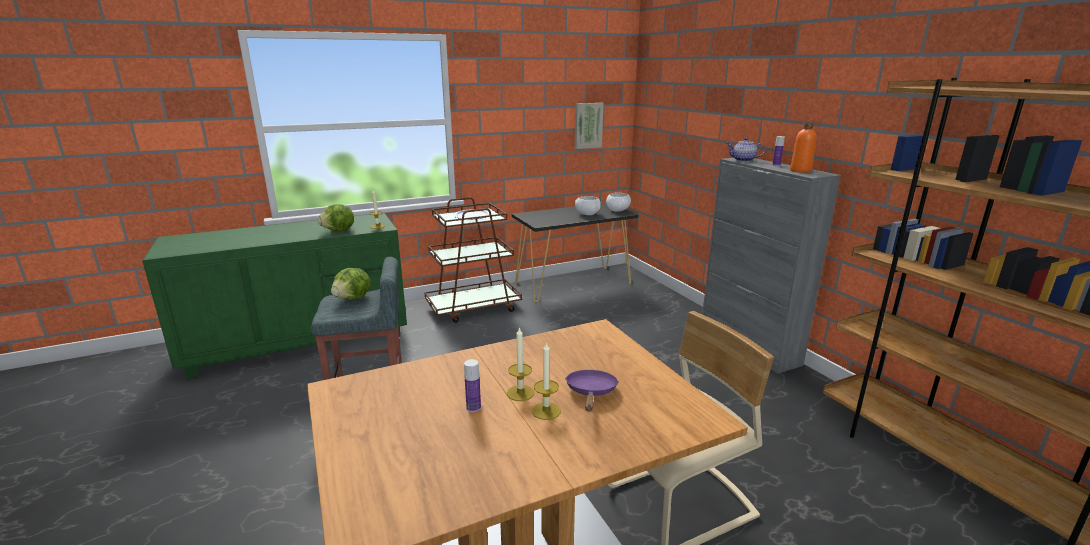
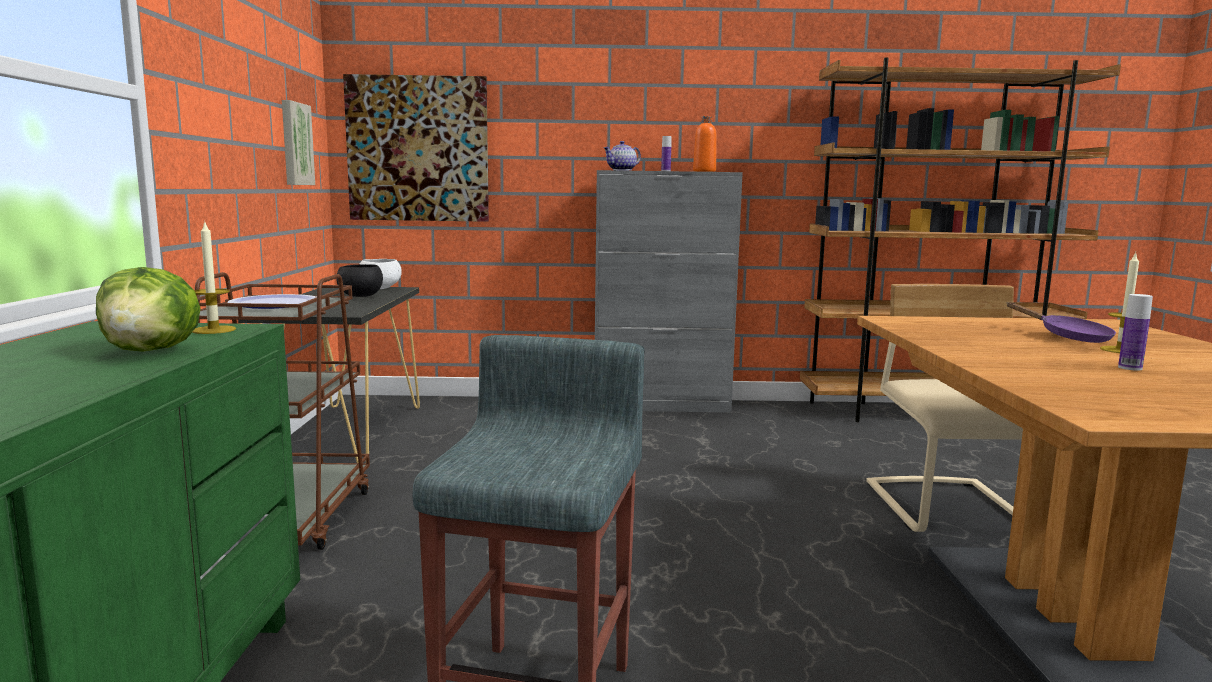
camera: 65 degrees left, 10 degrees down
(353, 298) = (497, 449): lettuce -> none
(520, 393) = (1079, 352): candle -> none
(587, 214) = (360, 296): white bowl -> black bowl
(591, 392) = (1068, 337): purple frying pan -> purple frying pan turned 150 degrees counterclockwise
(664, 127) = (418, 149): none -> picture

